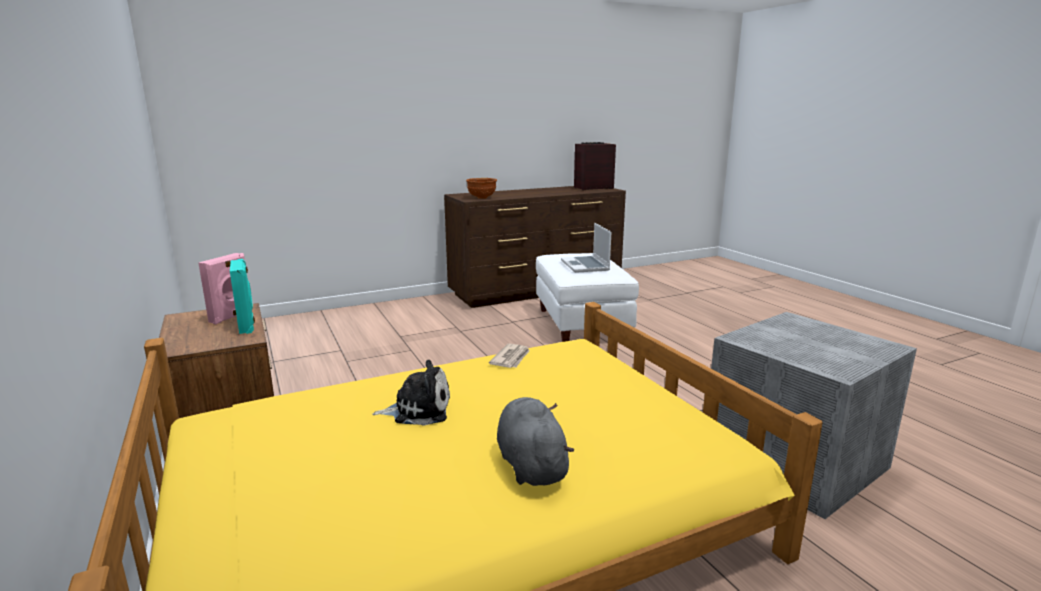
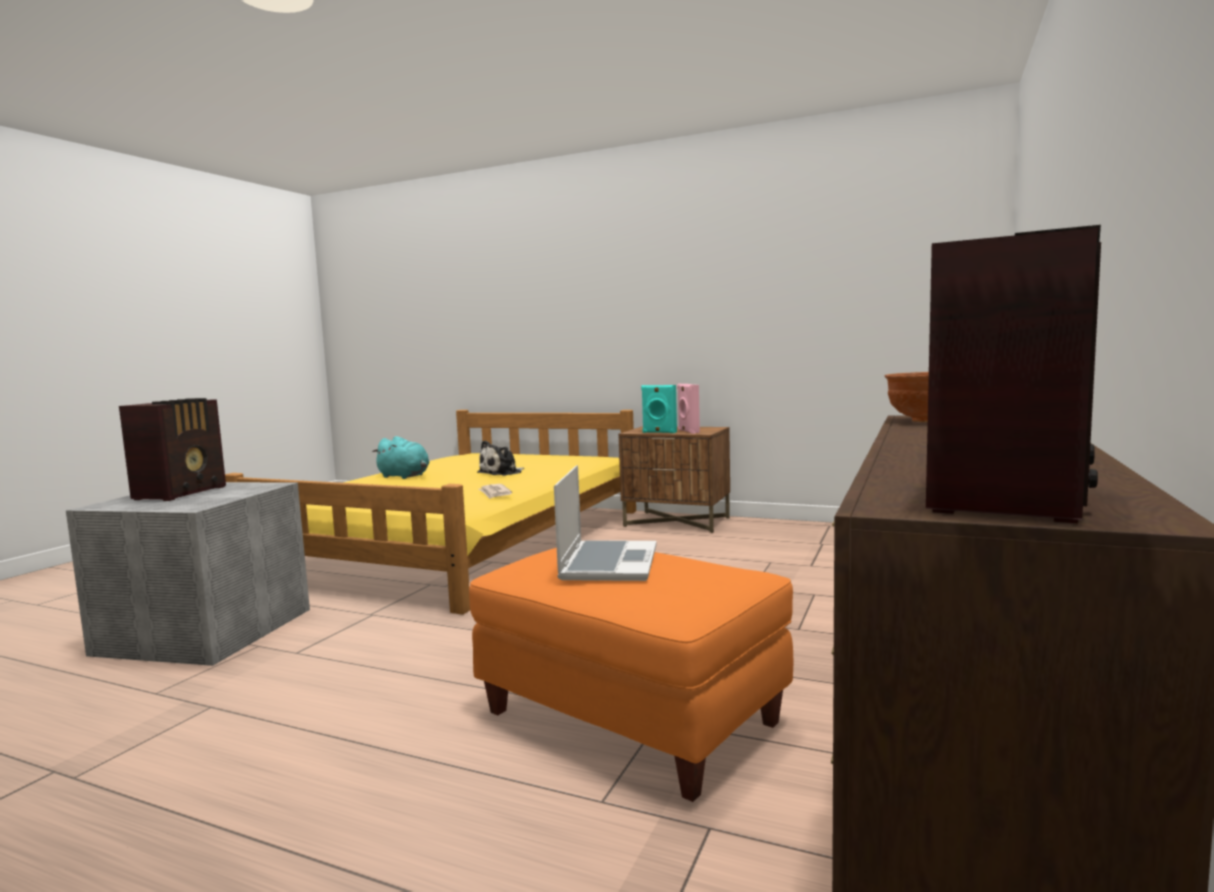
camera: 140 degrees right, 10 degrees down
(531, 464) = (405, 476): grey plush toy -> turquoise plush toy
(582, 324) = (629, 718): white ottoman -> orange ottoman
(586, 266) = (608, 563): laptop -> laptop turned 60 degrees clockwise
(824, 349) = (183, 493): none -> radio

